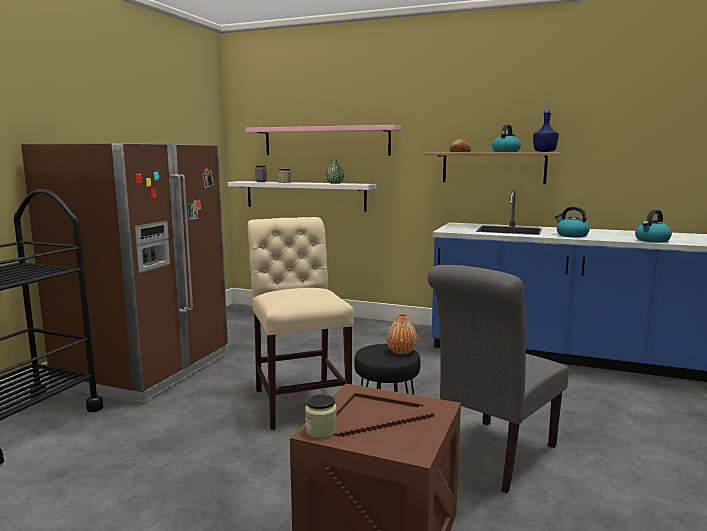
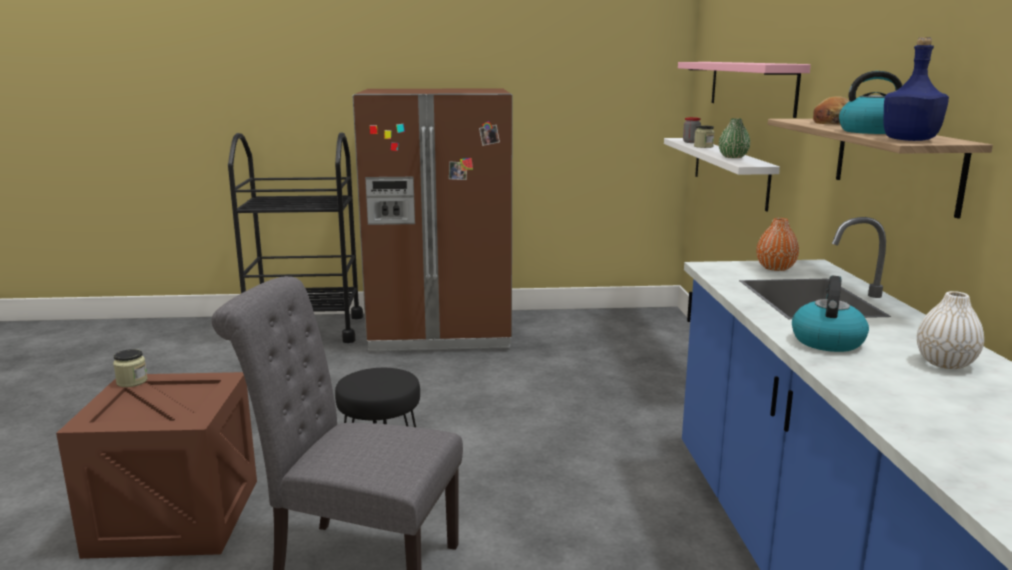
camera: 65 degrees right, 5 degrees up
(300, 400) = (431, 414): beige chair -> none
(401, 351) = (385, 386): orange vase -> orange vase (775, 268)
(599, 232) = (945, 363): none -> white vase
(652, 240) = (906, 415): kettle -> none

